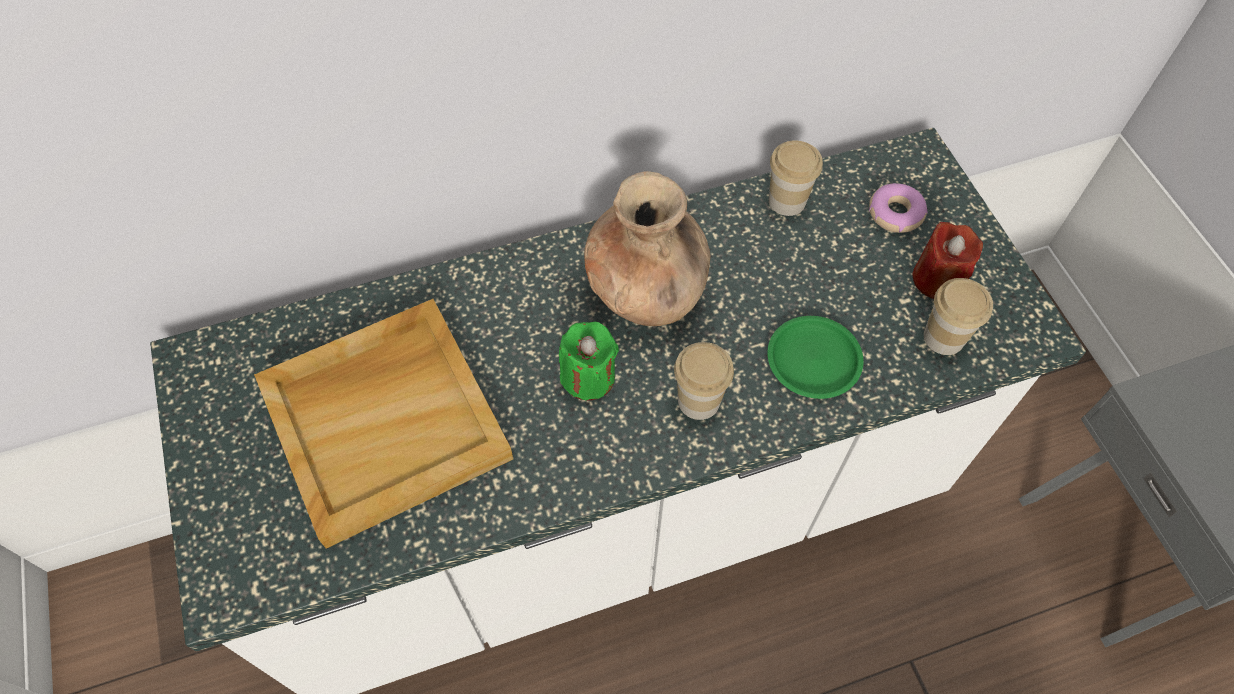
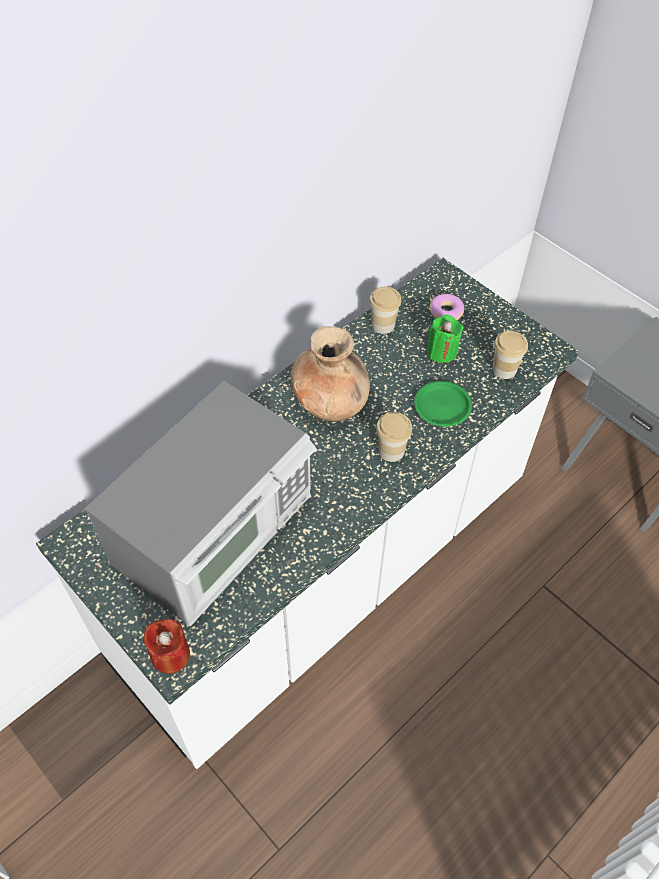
camera: 25 degrees left, 5 degrees down
(386, 420) = (216, 529): beige tray -> microwave
(588, 377) = (322, 461): green candle -> green candle (442, 351)
(937, 279) = (486, 340): red candle -> red candle (170, 655)

